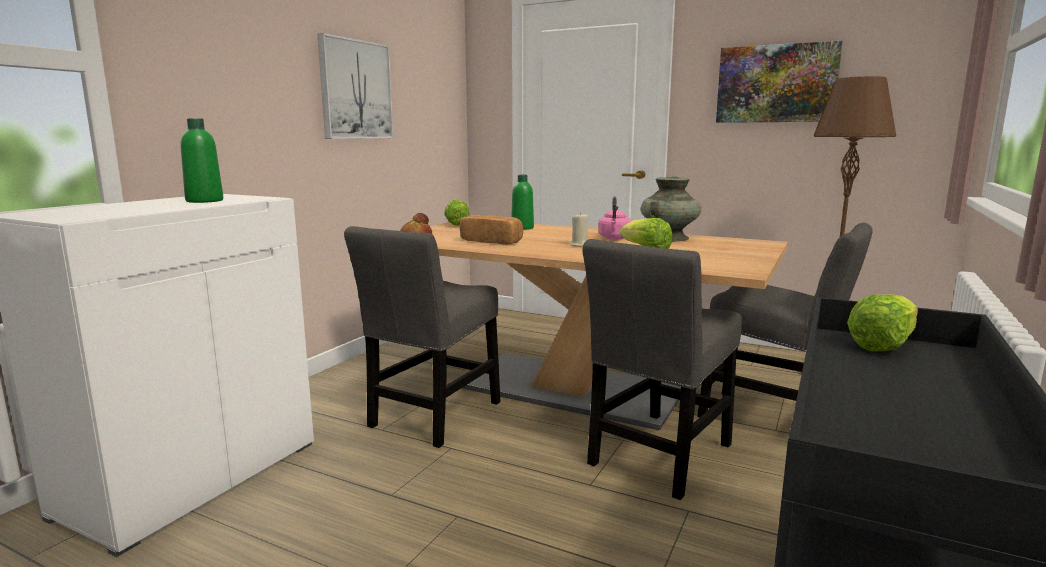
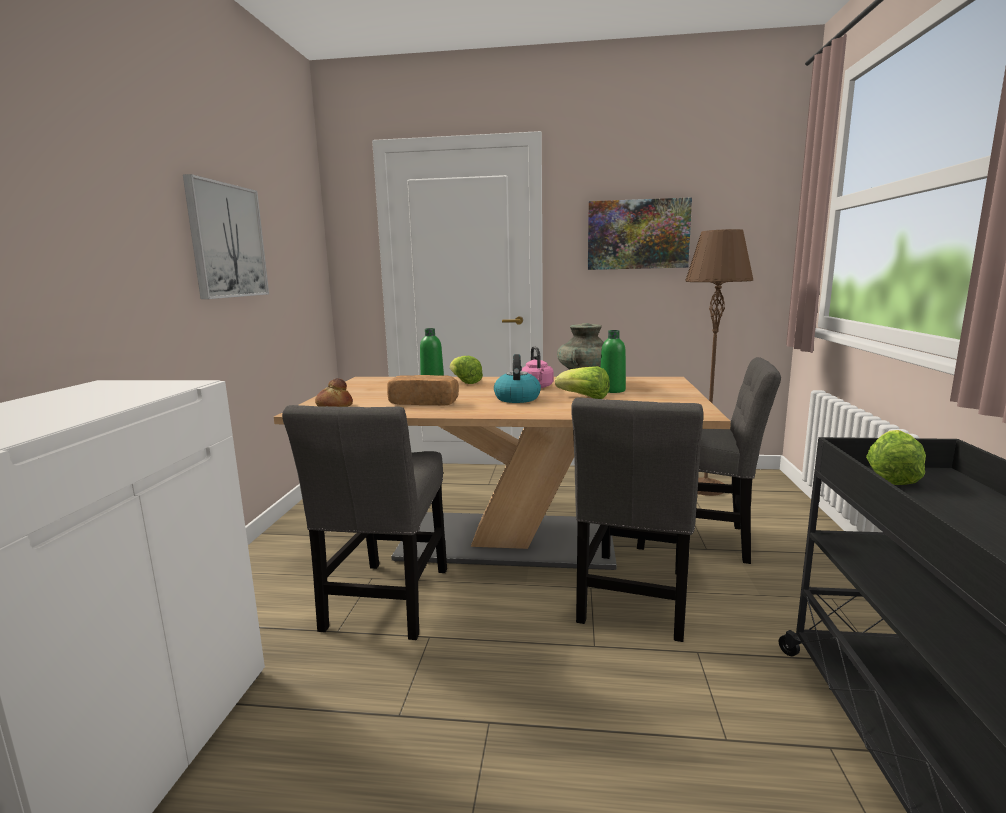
camera: 20 degrees left, 0 degrees up
(204, 201) = (107, 396): green bottle -> green bottle (612, 390)
(456, 224) = (357, 384): lettuce -> lettuce (464, 382)
(580, 245) = (517, 398): beige candle -> kettle

